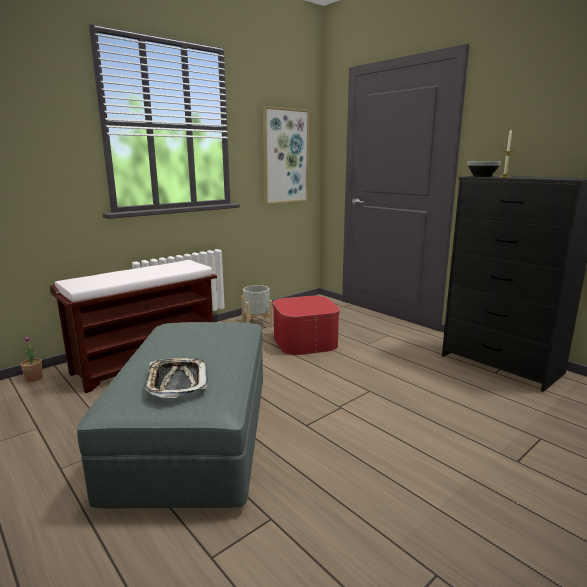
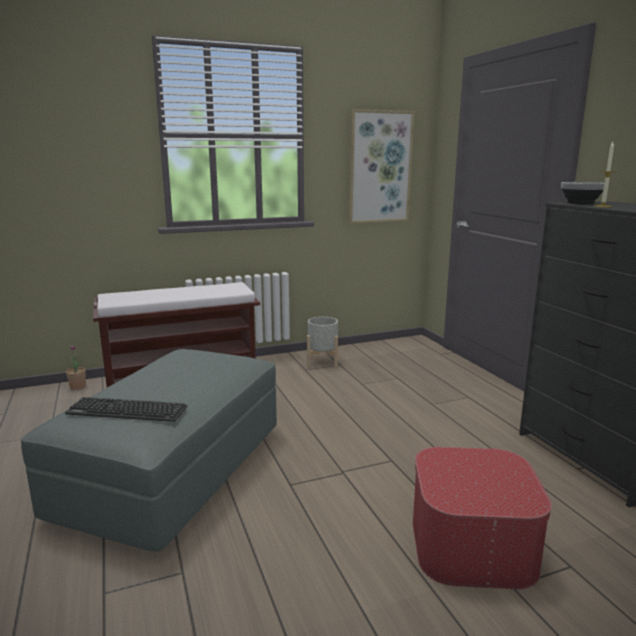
camera: 20 degrees right, 0 degrees up
(177, 382) = (127, 411): tray -> keyboard
(305, 341) = (360, 389): ottoman -> ottoman (471, 544)

